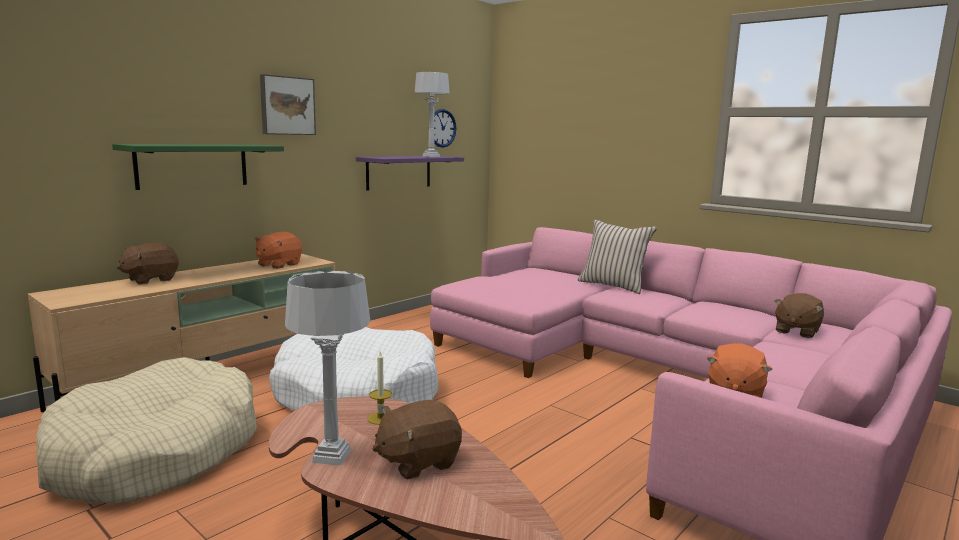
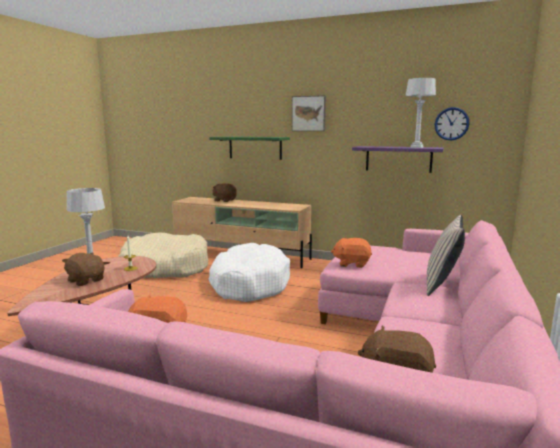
camera: 70 degrees right, 0 degrees up
(278, 264) = (277, 206): orange plush toy -> orange plush toy (352, 264)

